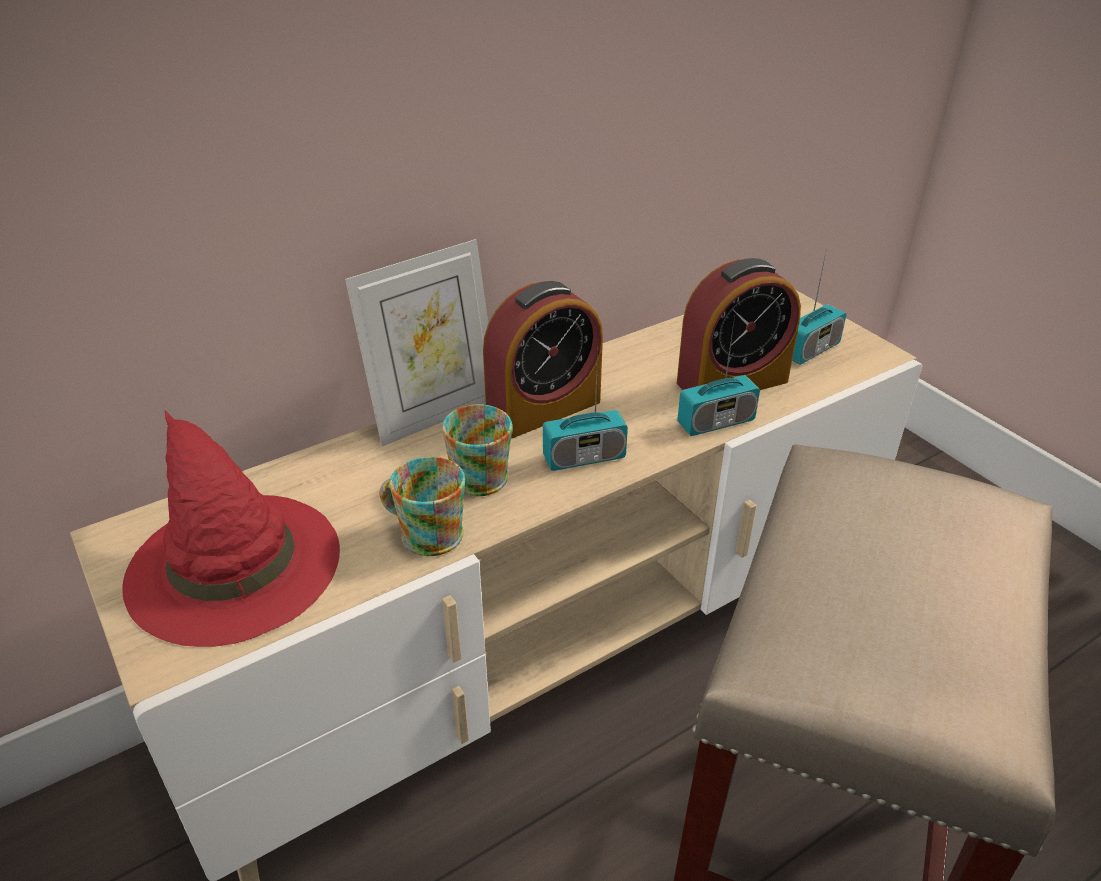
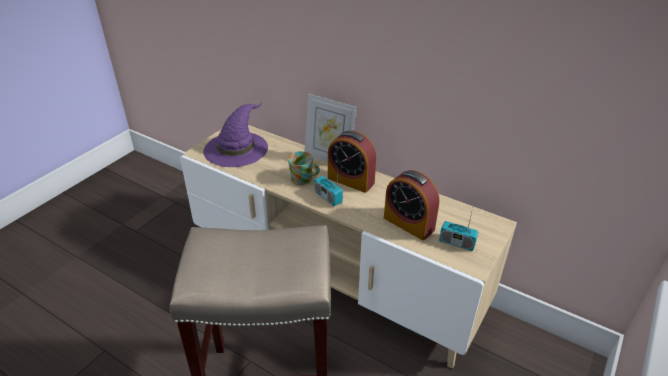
camera: 65 degrees right, 0 degrees up
(231, 563) = (236, 148): red hat -> purple hat
(424, 532) = (268, 176): mug -> none
(716, 422) = (375, 225): radio -> none

